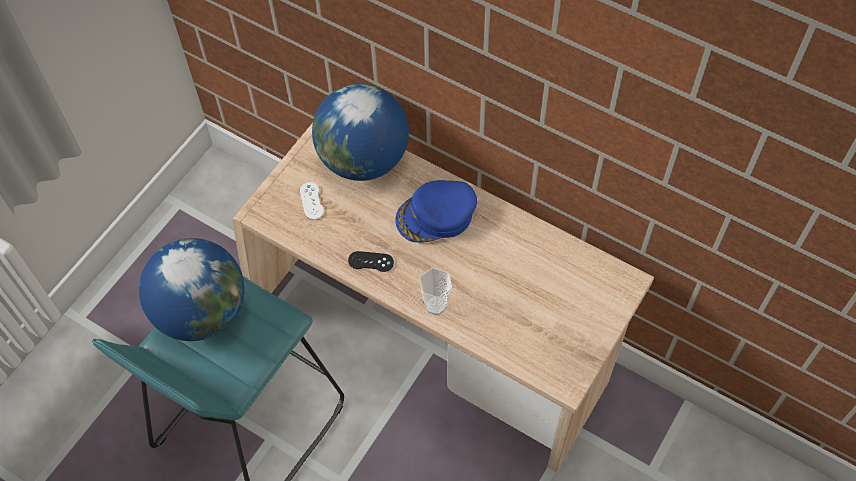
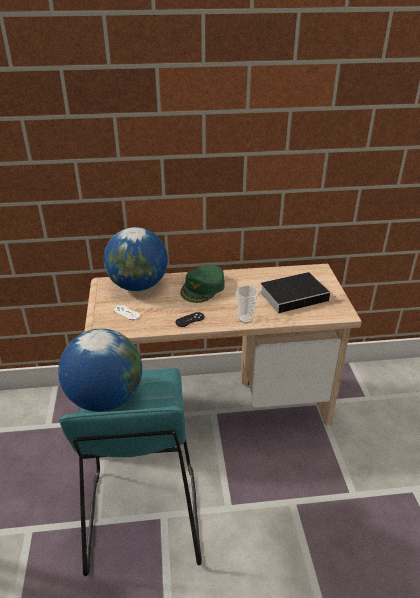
camera: 40 degrees left, 25 degrees down
(436, 216) = (203, 288): blue cap -> green cap
(539, 307) = (295, 295): none -> book

